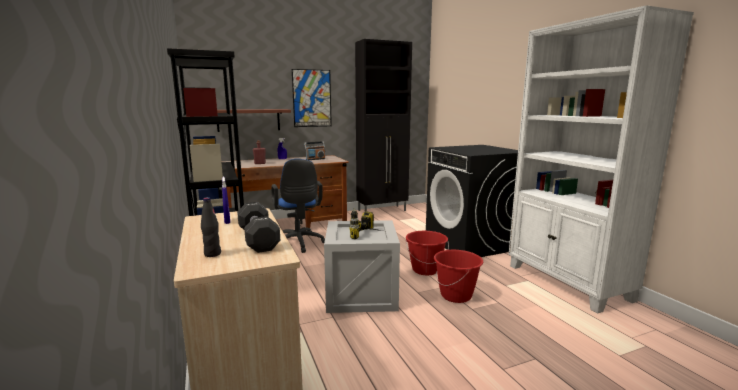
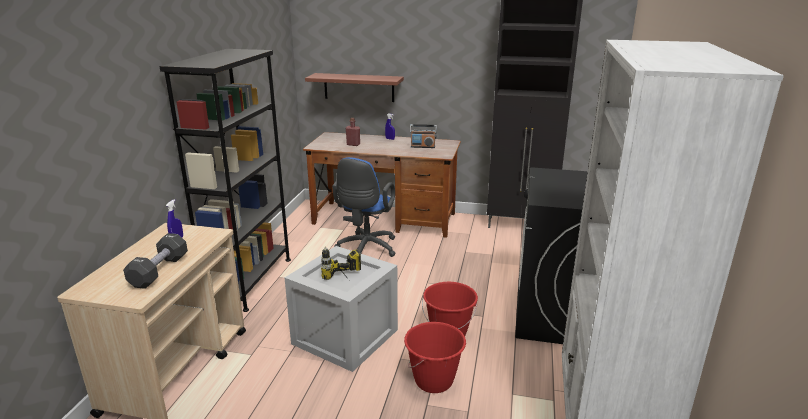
camera: 35 degrees right, 10 degrees up
(212, 254) = (111, 277): black bottle -> none
(312, 98) = (437, 64): picture -> none

